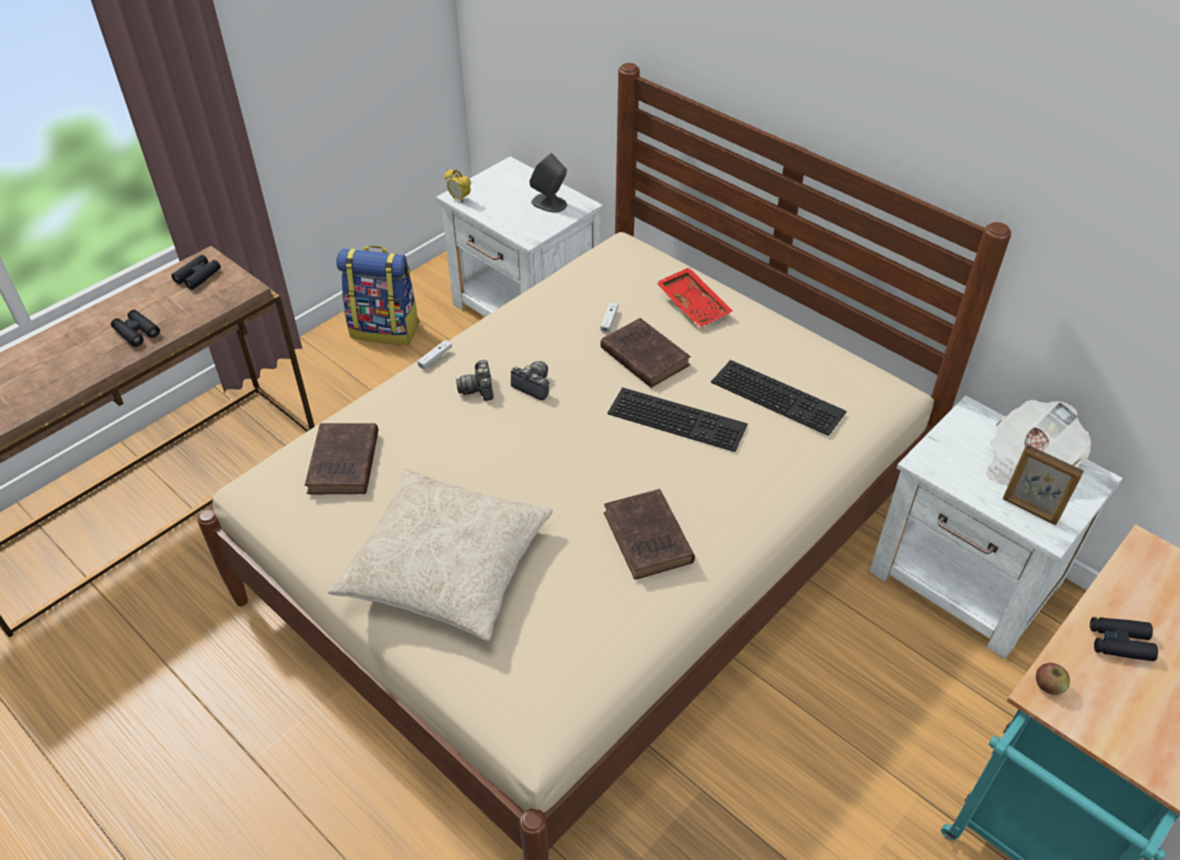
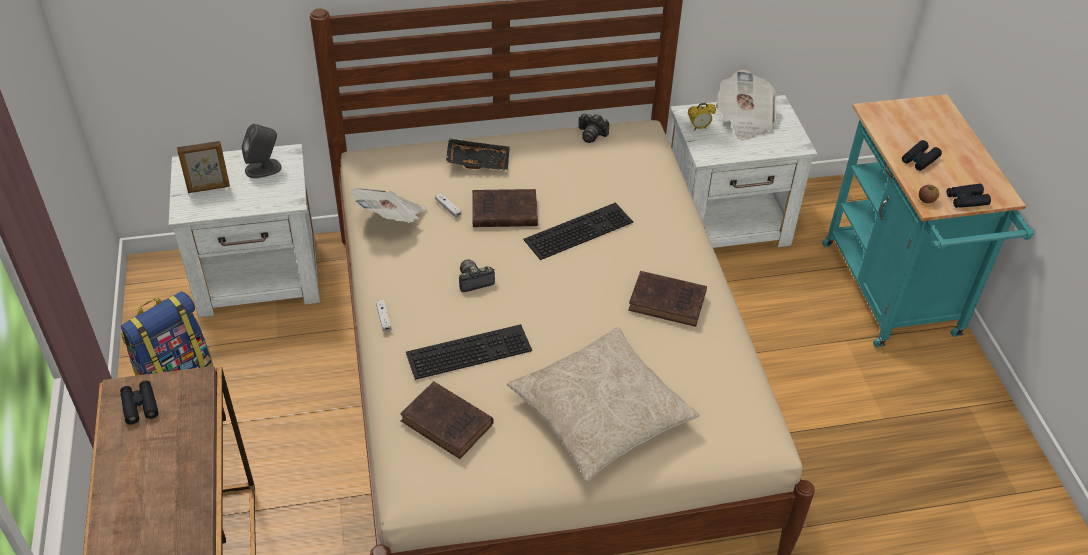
camera: 55 degrees left, 0 degrees up
(136, 332) = (172, 478): black binoculars -> black binoculars (966, 200)
(459, 199) = (191, 213): alarm clock -> alarm clock (699, 128)
(478, 388) = (446, 310): camera -> camera (591, 134)
(557, 296) = (391, 219): none -> newspaper
(694, 304) = (478, 160): red tray -> black tray
(780, 396) = (605, 175): keyboard -> keyboard (469, 350)
(1029, 510) = (777, 141): picture frame -> picture frame (209, 188)

